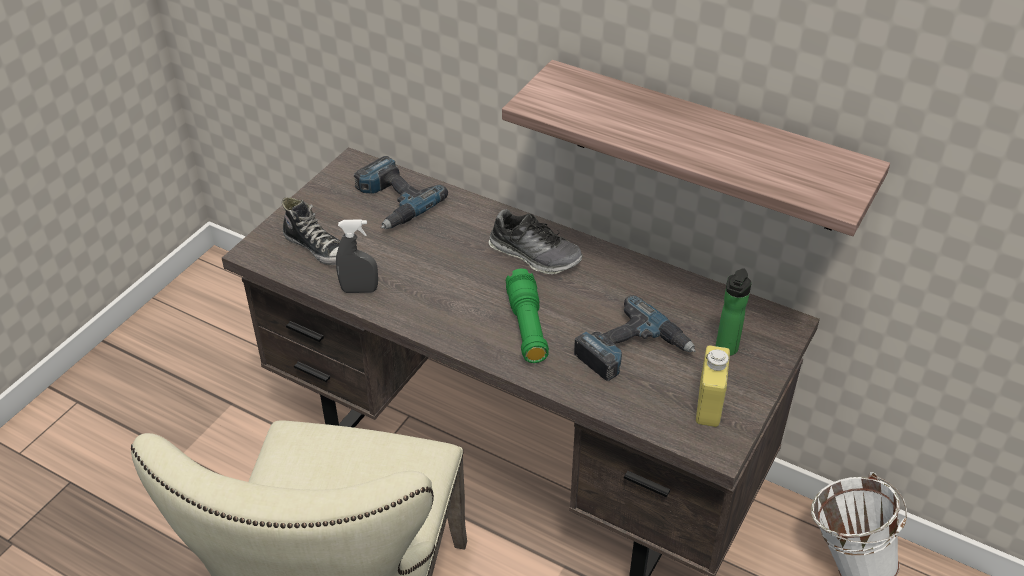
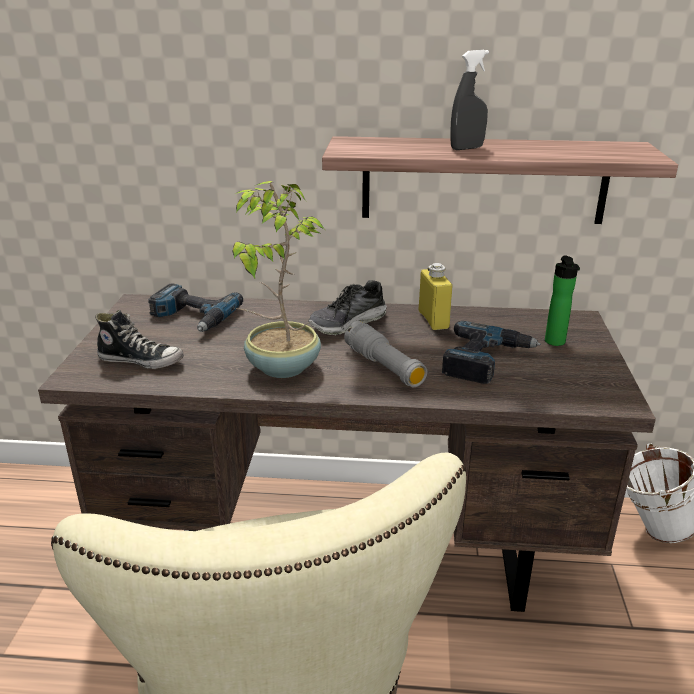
camera: 25 degrees left, 15 degrees down
(359, 290) = (205, 379): grey spray bottle -> grey spray bottle (467, 148)
(433, 296) = (281, 367): none -> potted plant
(527, 326) = (384, 366): green flashlight -> grey flashlight
(535, 255) = (348, 323): shoe -> shoe turned 135 degrees clockwise
(709, 405) = (582, 378): yellow bottle -> yellow bottle (433, 320)

